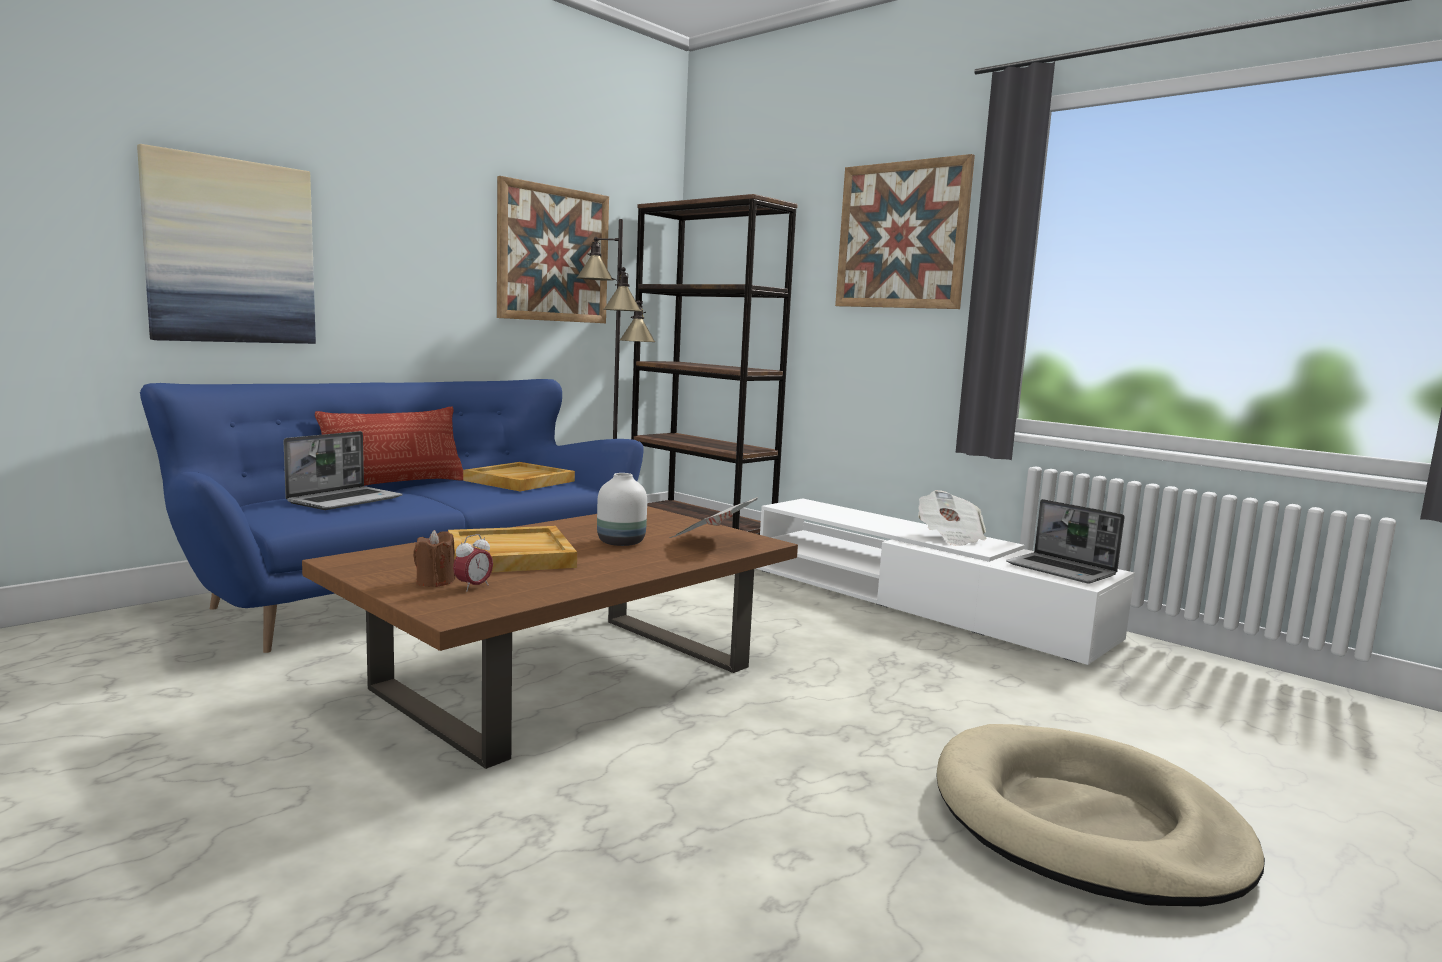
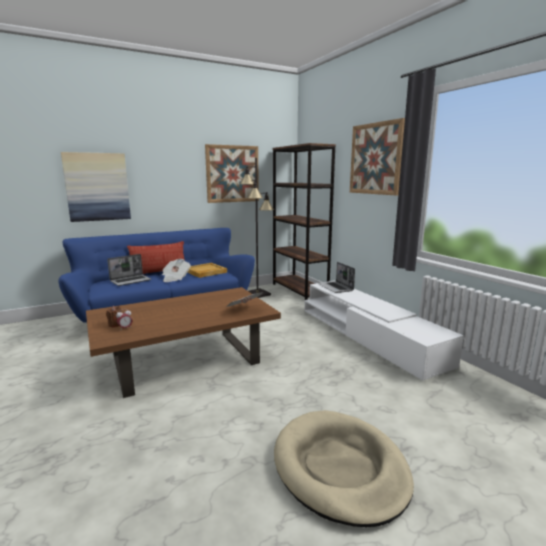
camera: 20 degrees right, 5 degrees up
(509, 556) = (156, 312): beige tray -> none
(622, 542) = (207, 308): white vase -> none
(950, 537) = (381, 307): newspaper -> newspaper (175, 278)
(1062, 570) = (422, 331): laptop -> laptop (336, 288)

